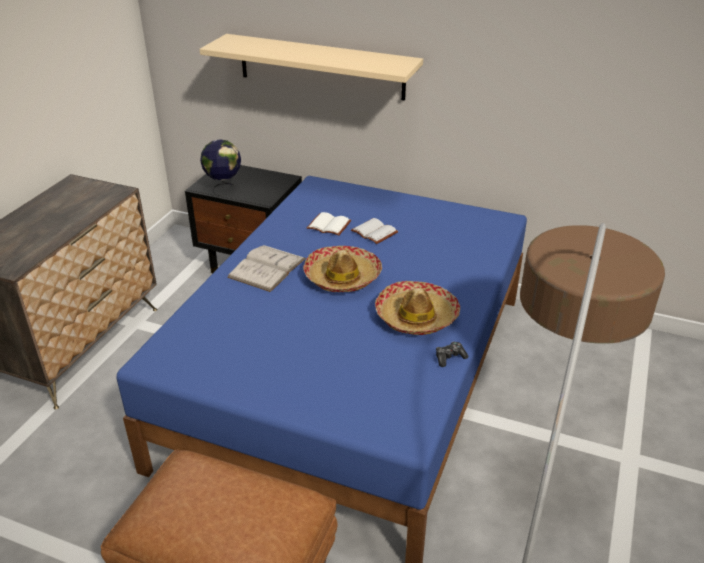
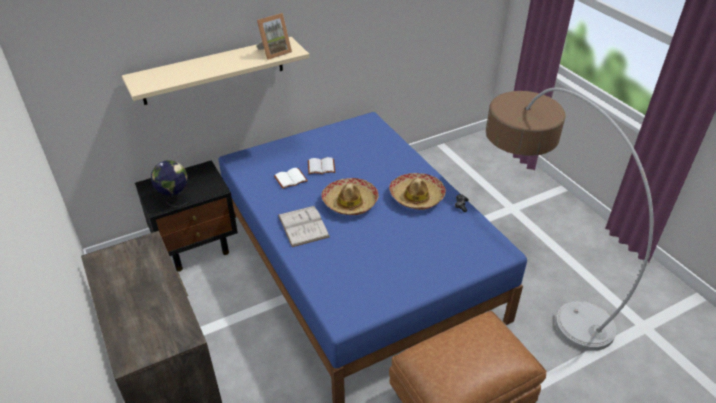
camera: 50 degrees left, 5 degrees up
(375, 63) = (274, 52): none -> picture frame

